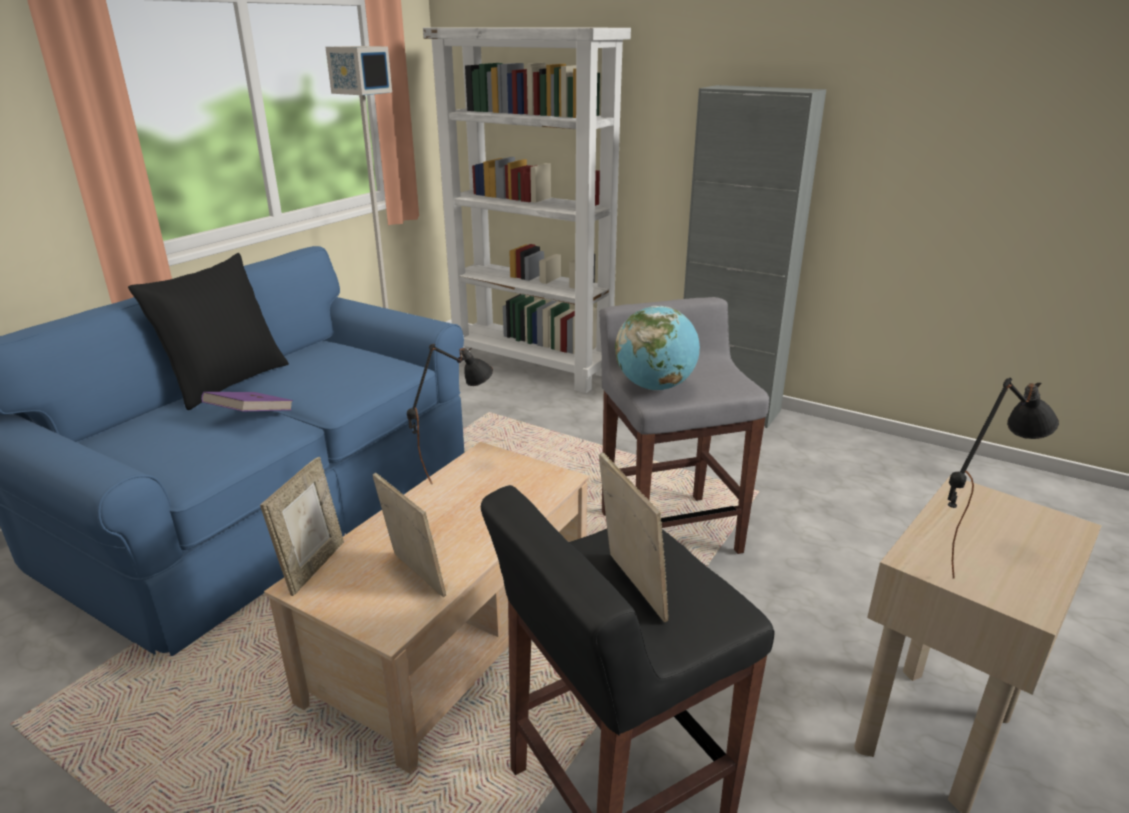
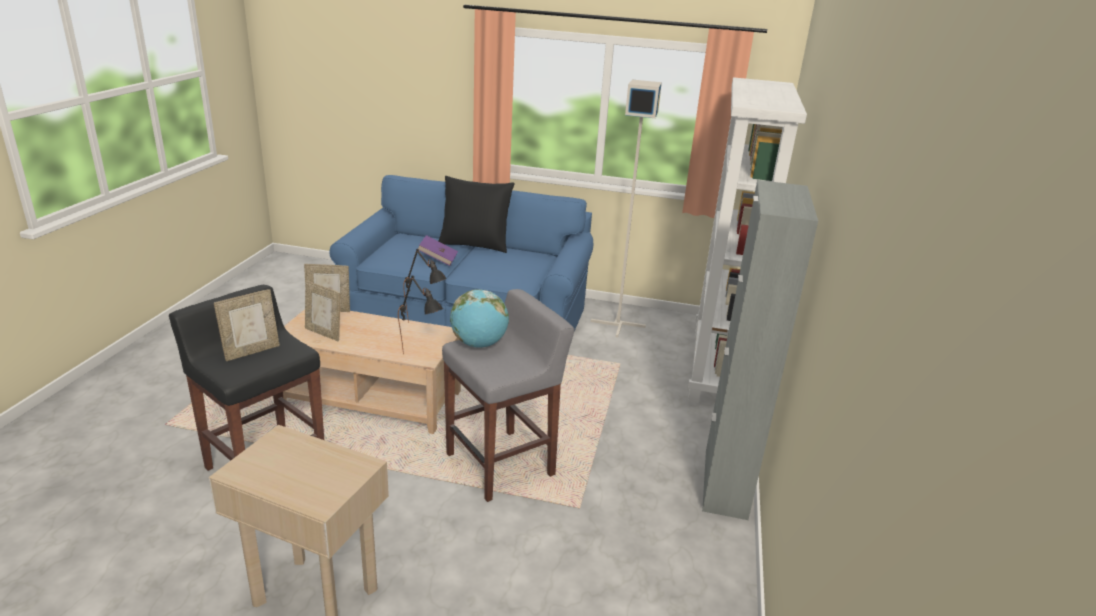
camera: 70 degrees right, 0 degrees up
(413, 577) = (324, 333): picture frame -> picture frame turned 90 degrees clockwise
(967, 555) = (285, 455): black table lamp -> black table lamp (421, 359)

